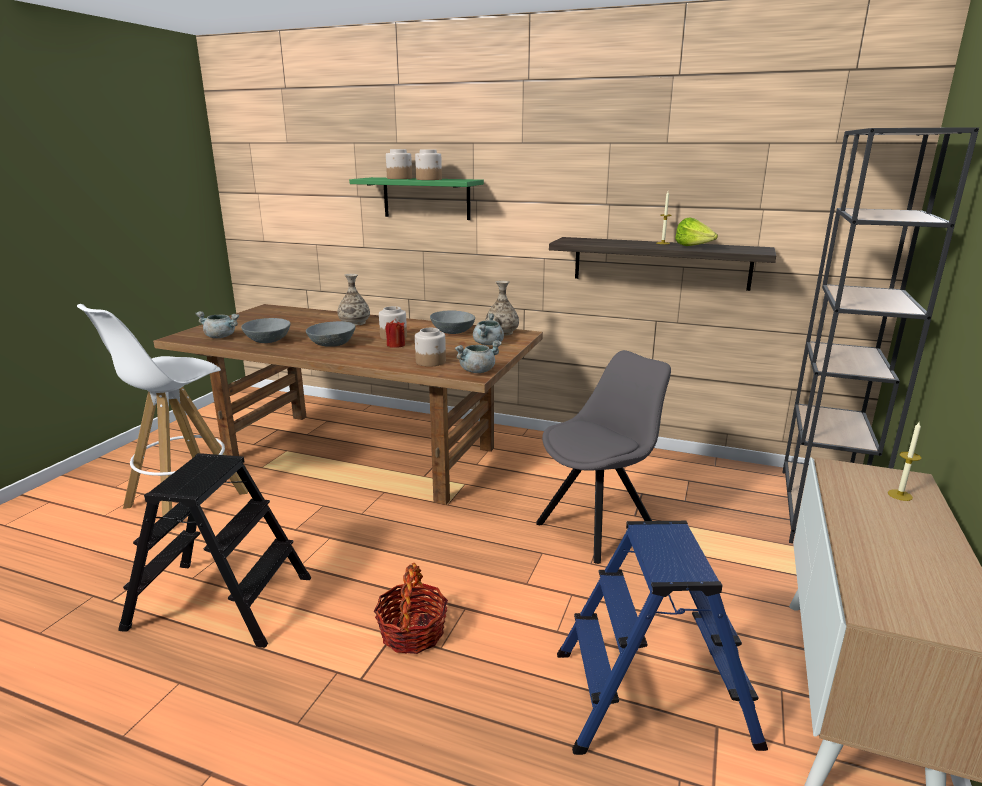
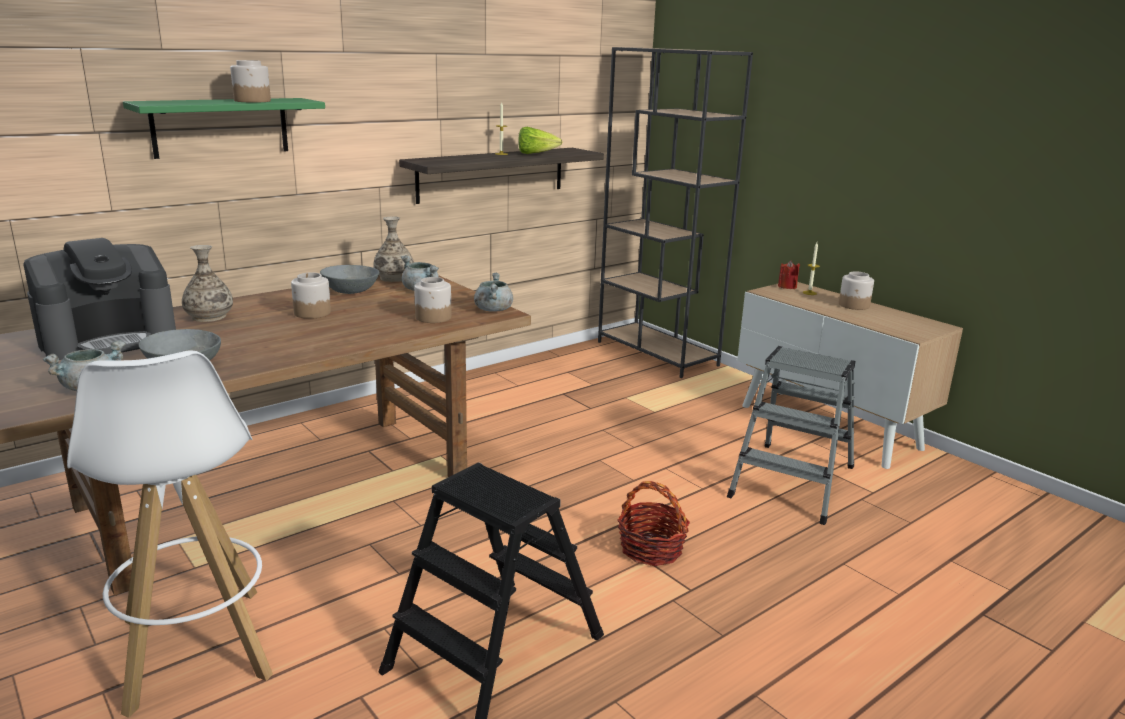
camera: 60 degrees left, 0 degrees up
(295, 319) = (109, 339): none -> coffee machine
(332, 344) = (278, 340): grey bowl -> none
(396, 345) = (347, 318): red candle -> red candle (787, 287)
(399, 178) = (199, 101): jar -> jar (854, 305)
(597, 527) = (589, 426): grey chair -> none
(653, 697) = (793, 480): blue step ladder -> grey step ladder

